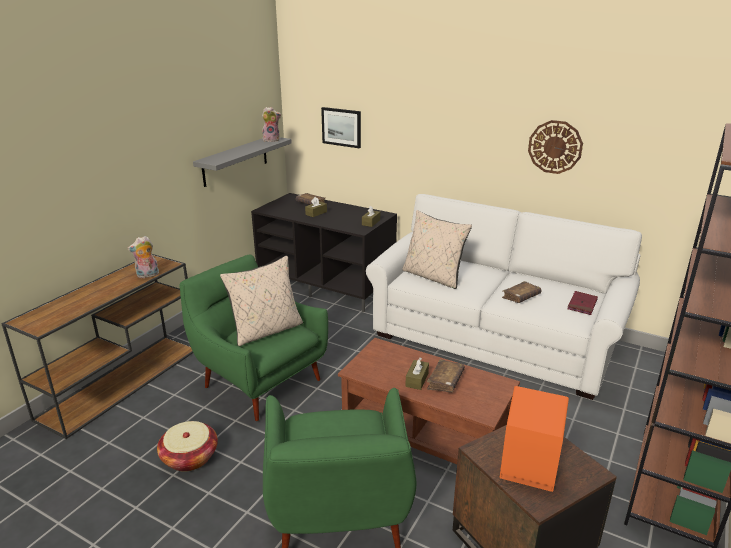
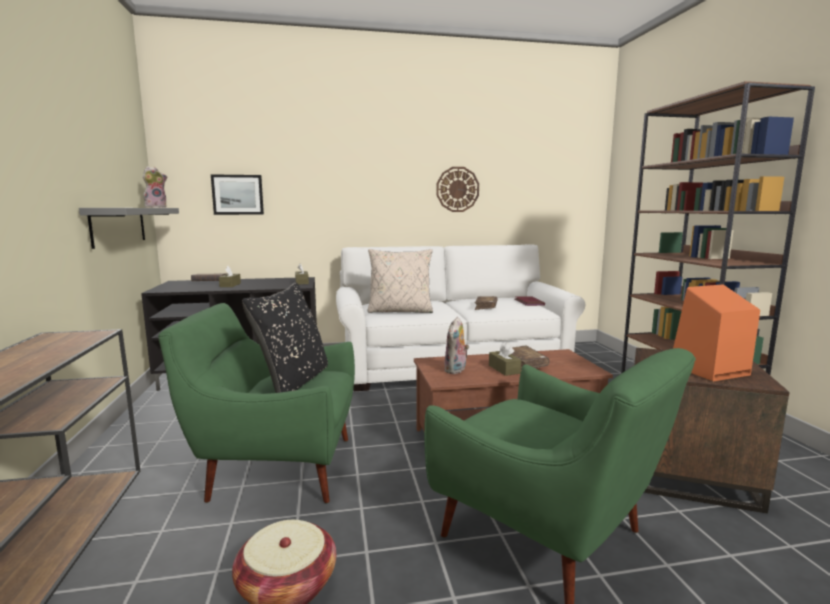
camera: 40 degrees left, 15 degrees down
(147, 275) = (73, 346): plush toy -> plush toy (456, 370)
(266, 331) = (294, 381): beige pillow -> black pillow

